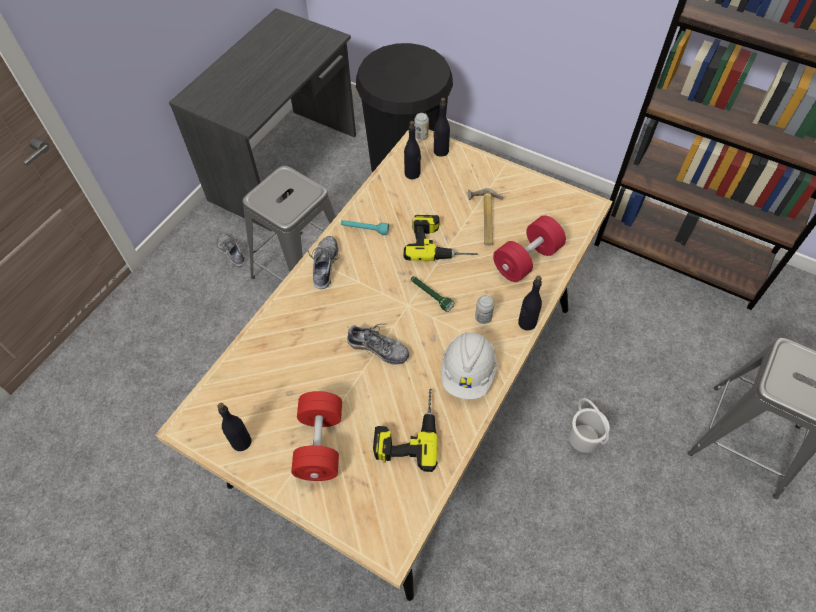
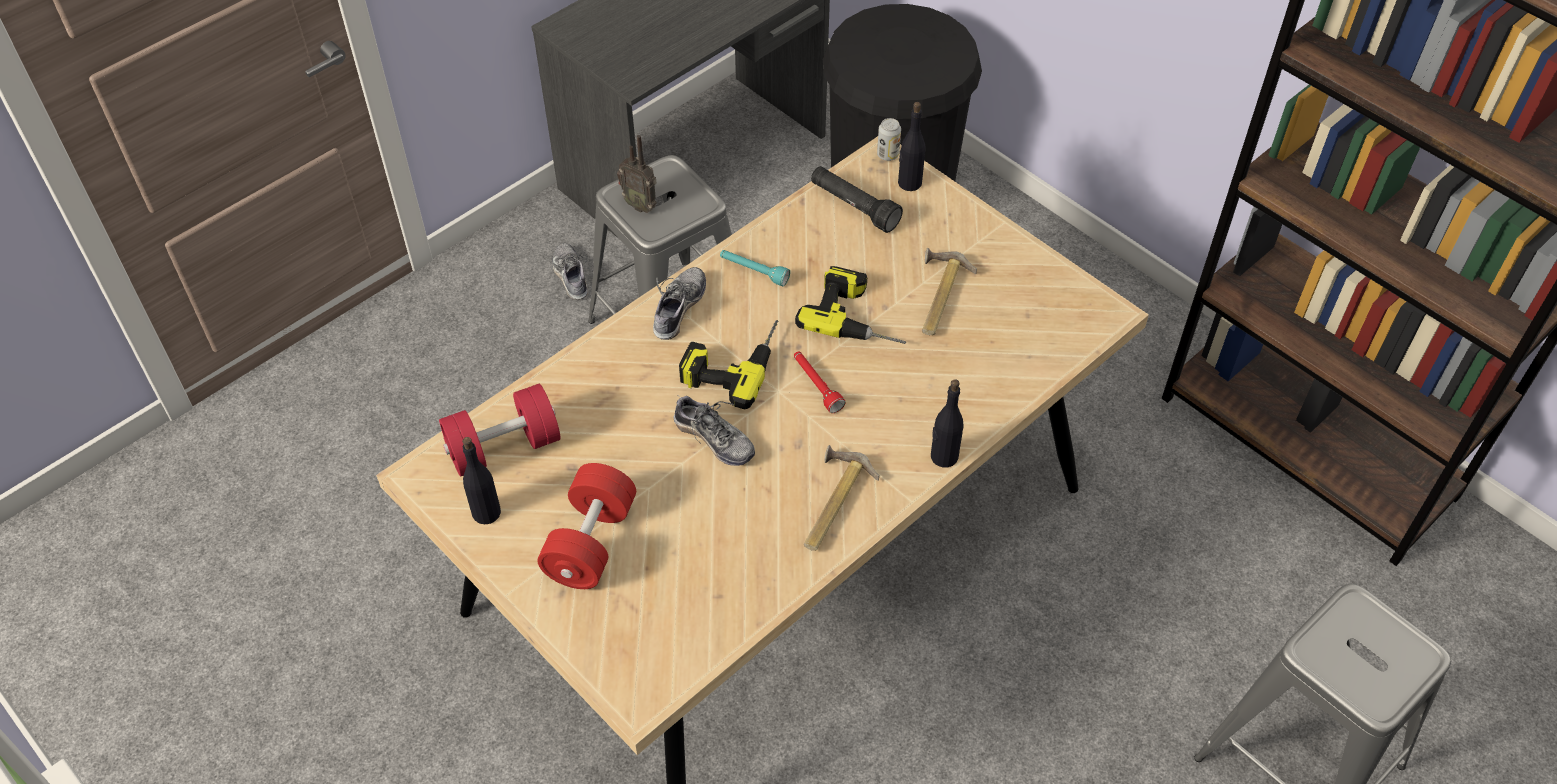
camera: 15 degrees right, 5 degrees down
(273, 201) = (641, 205): none -> radio
(407, 430) = (716, 555): power drill -> power drill (731, 361)
(412, 174) = (854, 207): black bottle -> black flashlight
(430, 296) = (816, 385): green flashlight -> red flashlight
(468, 373) = (831, 503): white hard hat -> hammer
(483, 318) = (882, 434): can -> none
(527, 260) = (979, 369): red dumbbell -> red dumbbell (504, 447)
(584, 437) = (1032, 688): white bucket -> none

